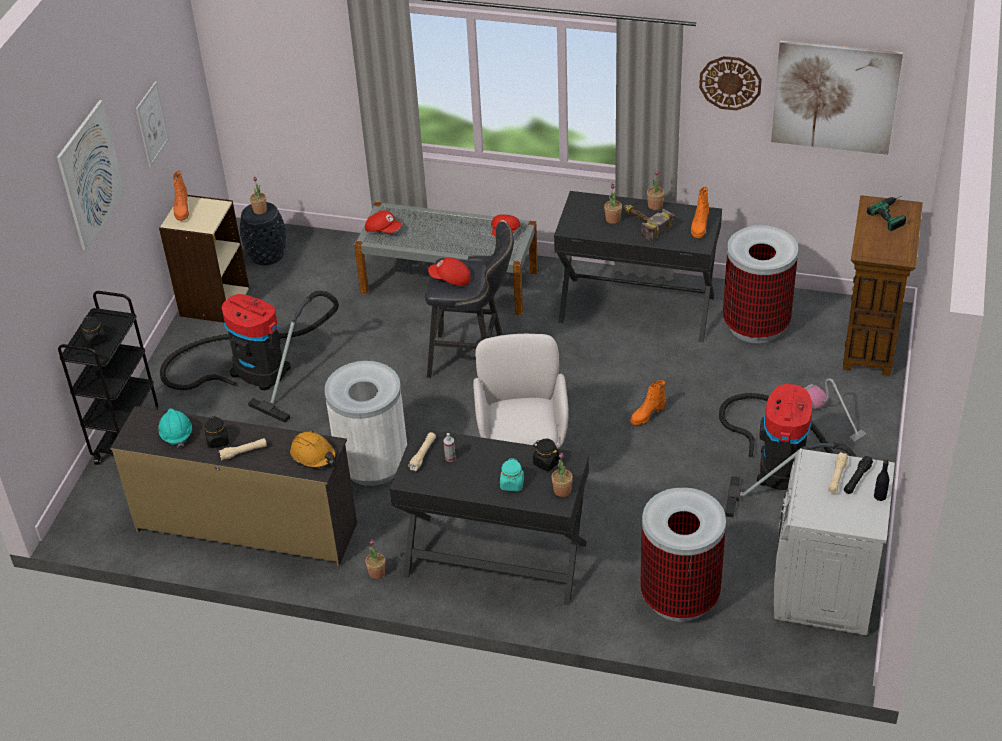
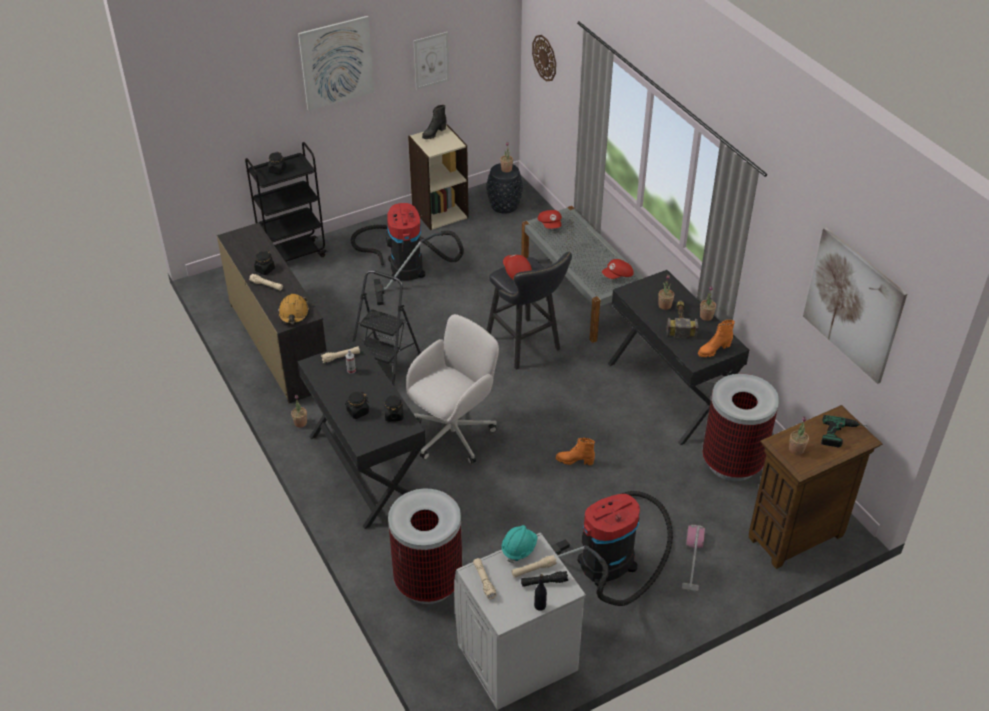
camera: 45 degrees right, 0 degrees up
(176, 434) = (253, 251): turquoise hard hat -> turquoise hard hat (519, 549)
(182, 210) = (434, 133): orange boot -> black boot
(373, 464) = (385, 363): white trash can -> black step ladder
(512, 484) = (357, 412): turquoise jar -> black jar
(562, 490) = (376, 438): potted plant -> potted plant (796, 449)
(730, 82) = (788, 245): wall clock -> wall clock (544, 58)
(819, 514) = (484, 581): none -> beige flashlight

